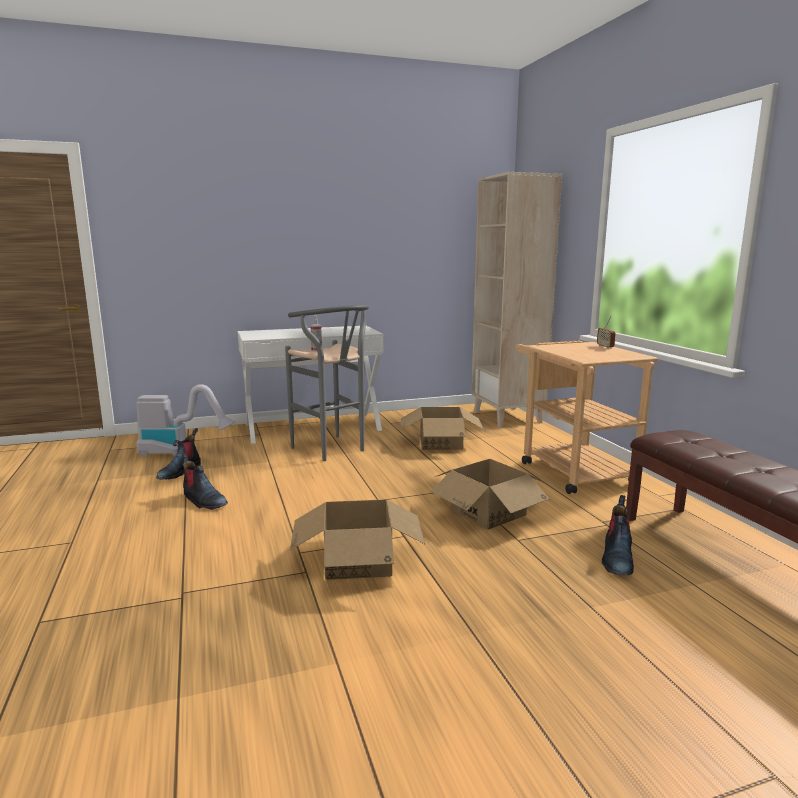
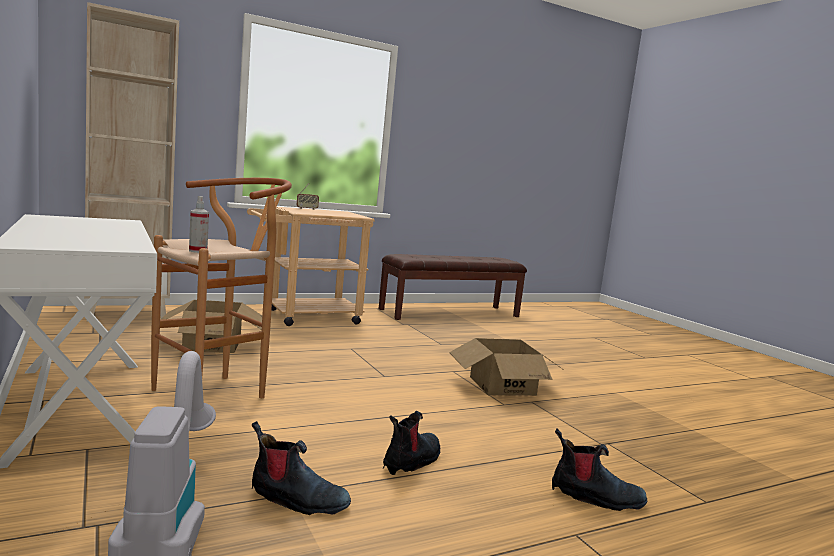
camera: 100 degrees left, 5 degrees down
(333, 450) = (219, 392): grey stool -> brown stool
(488, 512) = (399, 346): cardboard box -> none
(617, 558) = (453, 329): boot -> boot (595, 498)

